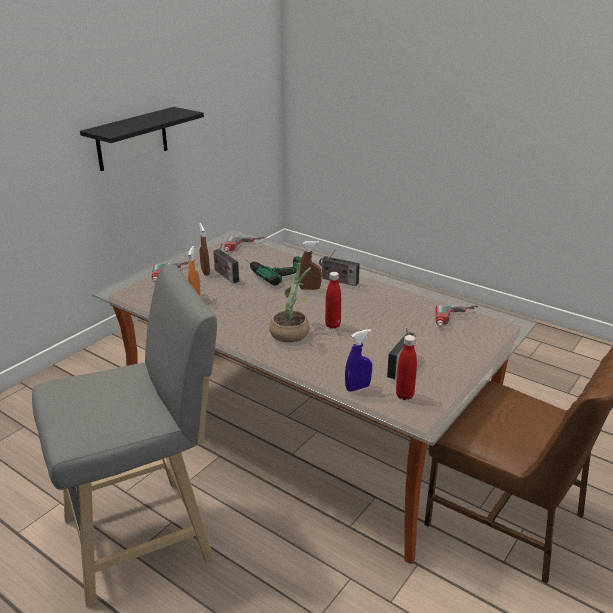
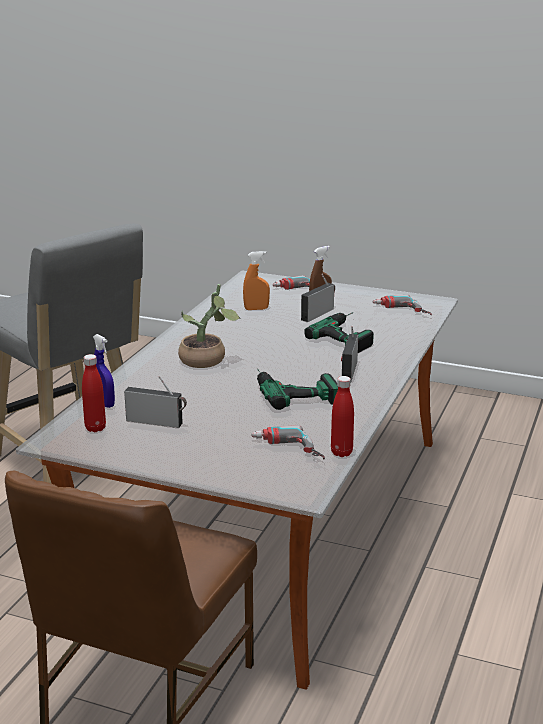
camera: 75 degrees right, 5 degrees down
(132, 139) = (457, 160): black shelf -> none
(310, 288) = (315, 358): brown spray bottle -> none
(332, 325) = (231, 379): red bottle -> red bottle (341, 452)
(362, 304) = (293, 390): none -> power drill

